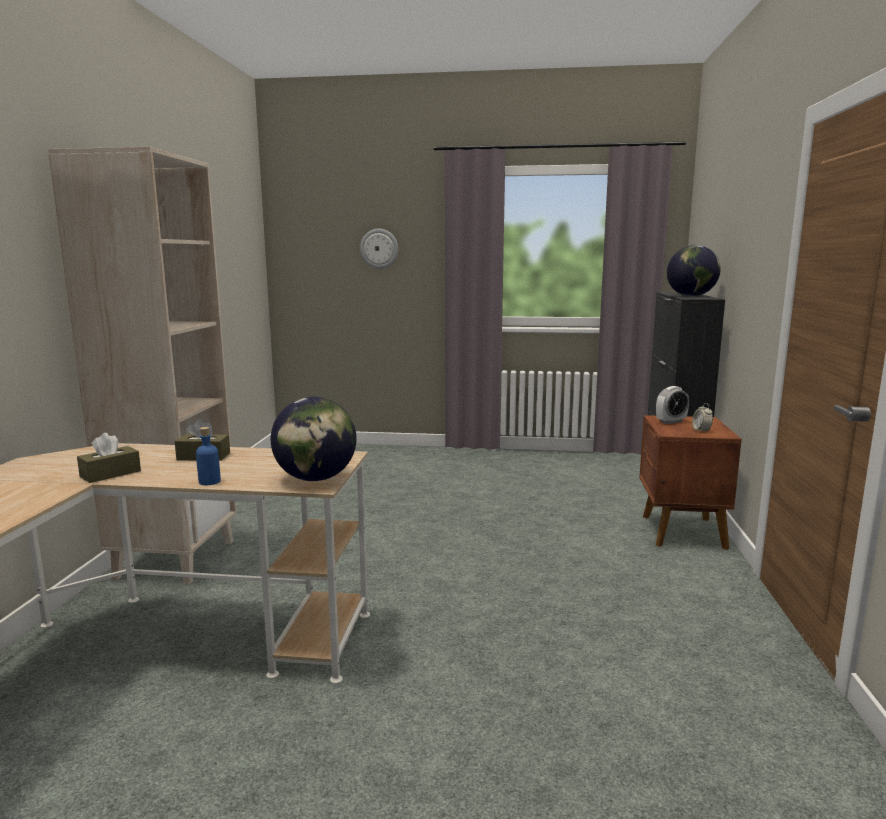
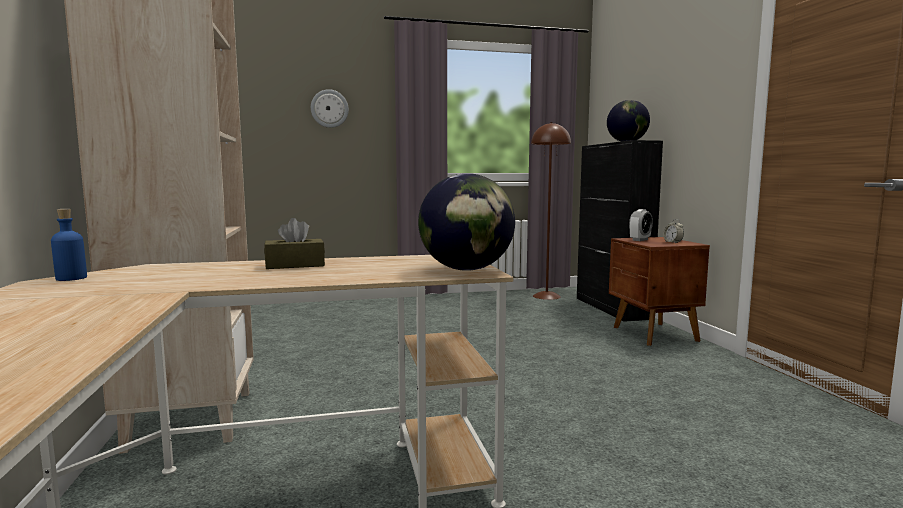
camera: 20 degrees left, 5 degrees down
(110, 474) = (198, 283): brown tissue box -> none
(209, 482) = (348, 279): blue bottle -> blue bottle (71, 278)
(610, 464) = (546, 296): none -> brown floor lamp

